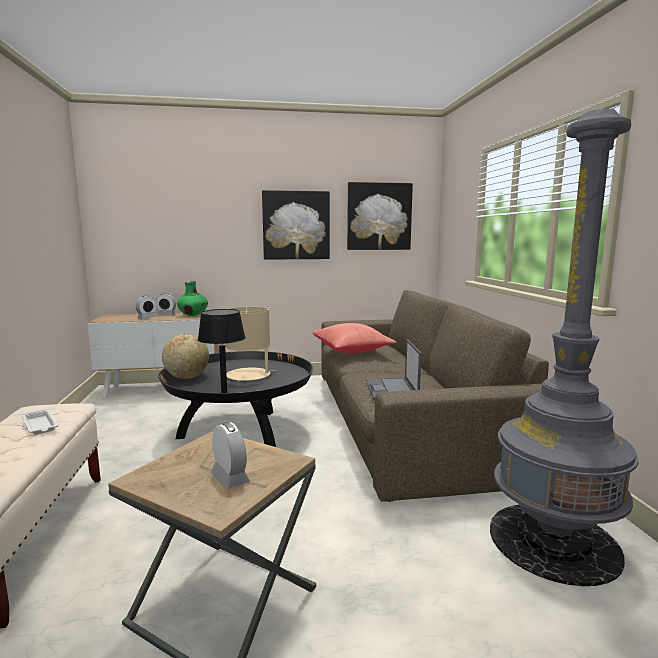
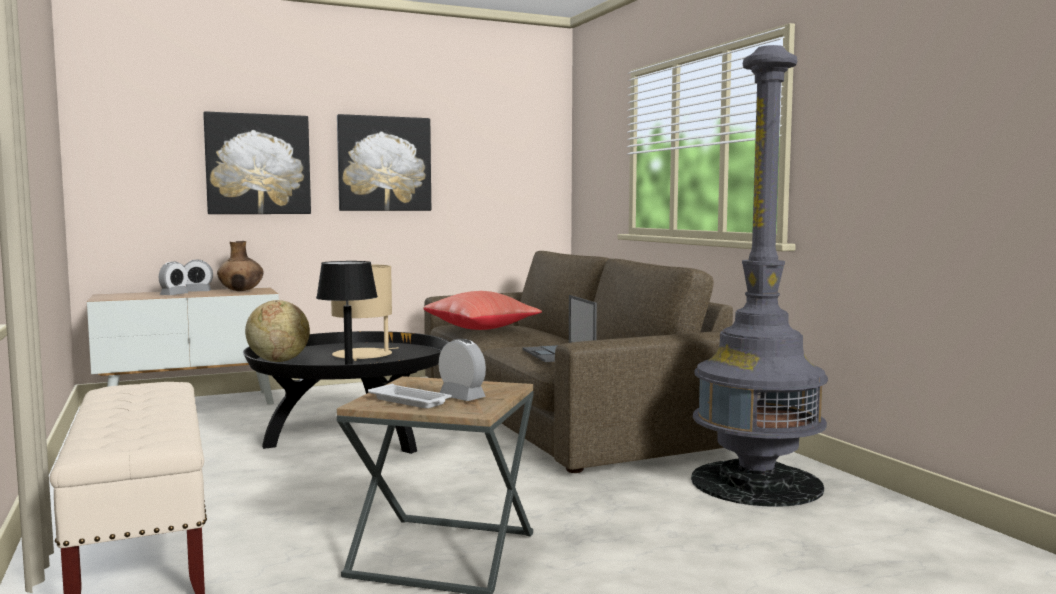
camera: 15 degrees left, 5 degrees down
(40, 425) = (154, 397): white tray -> white tray (410, 401)
(193, 315) = (241, 291): green vase -> brown vase
(379, 216) = (495, 154): picture -> picture (258, 164)

